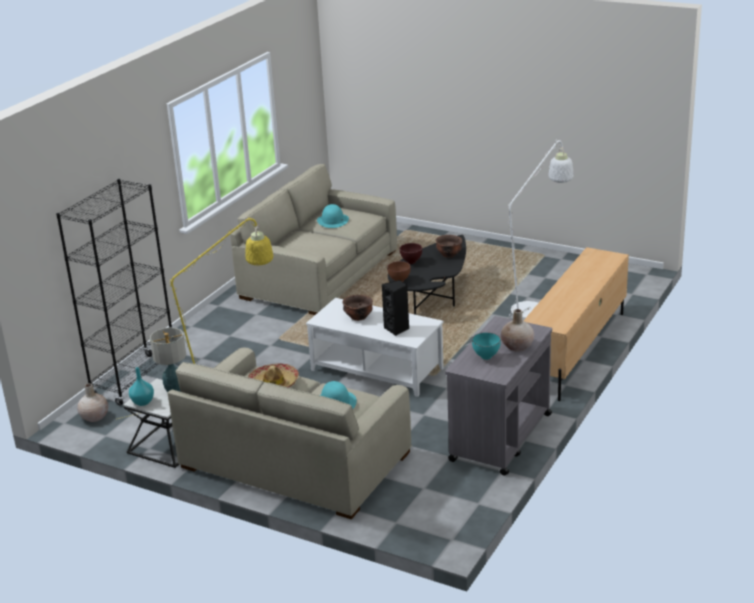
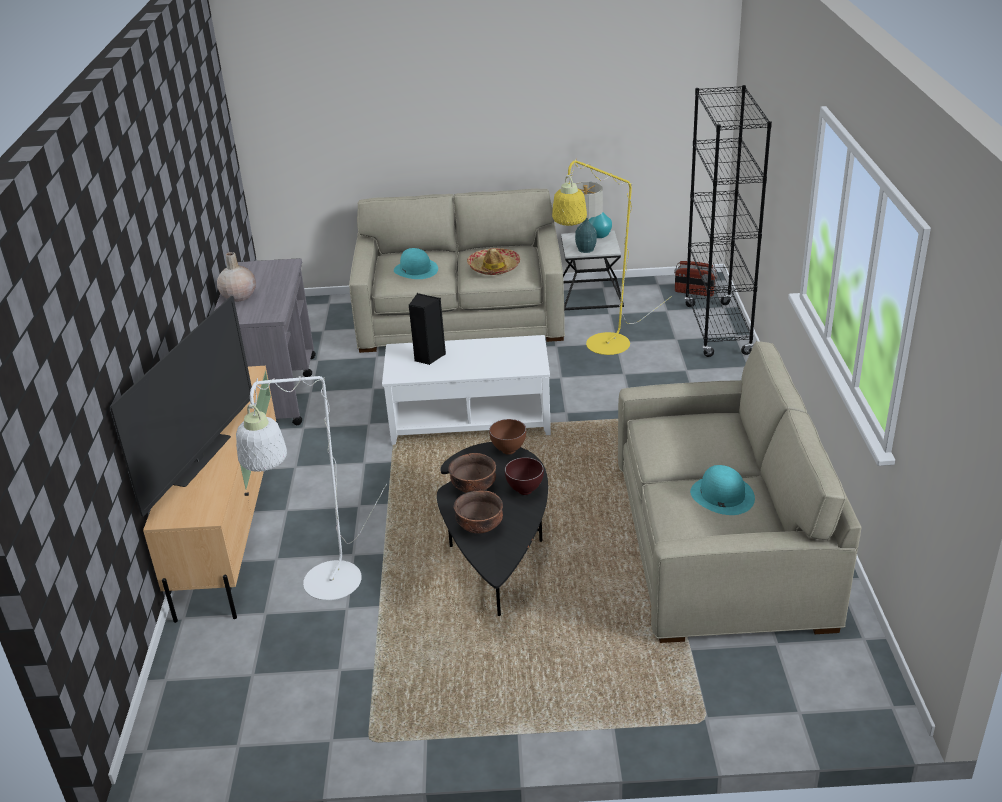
camera: 150 degrees right, 5 degrees up
(94, 417) = (694, 292): beige vase -> radio
(358, 317) = (490, 357): brown bowl -> brown bowl (474, 488)
(485, 357) = (267, 278): turquoise bowl -> none
(586, 277) = (201, 460): none -> television

